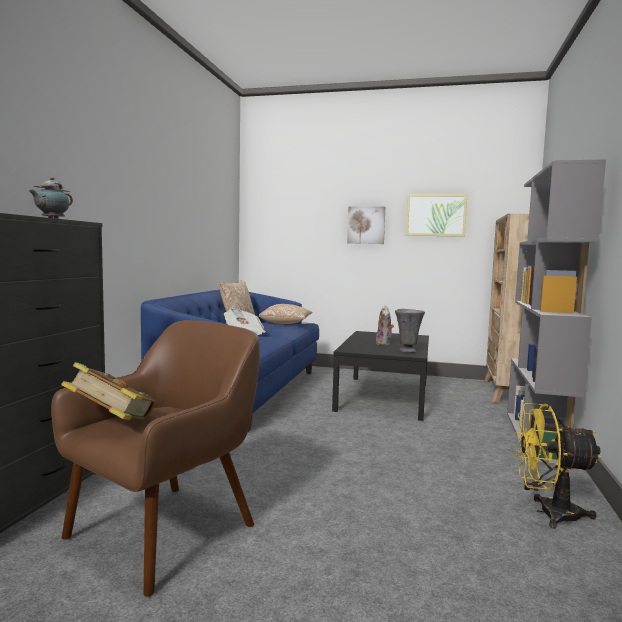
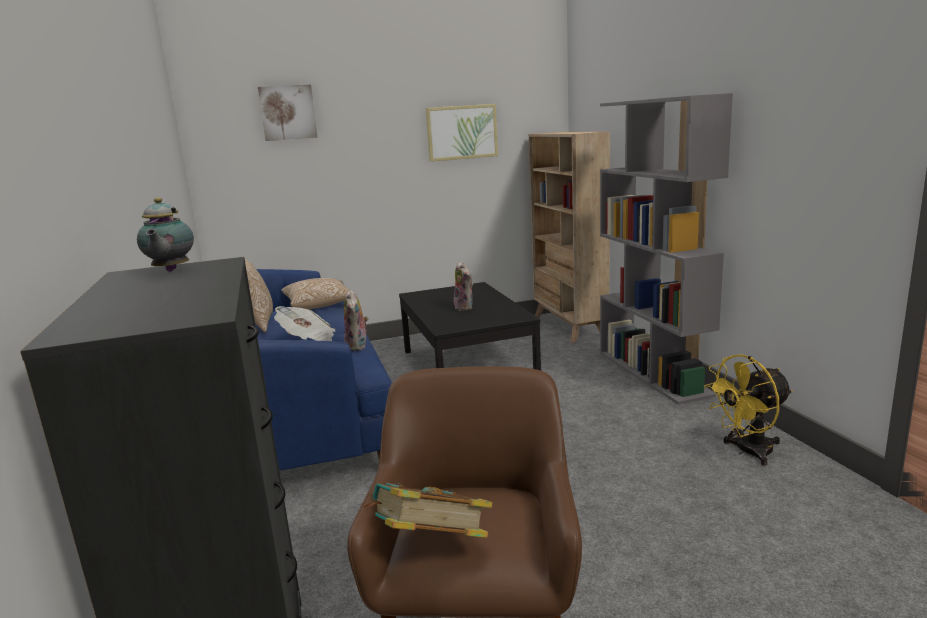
camera: 30 degrees left, 10 degrees up
(264, 341) = (358, 346): none -> plush toy
(366, 225) = (378, 152): picture -> picture (288, 112)
(407, 351) = (507, 313): grey vase -> none

